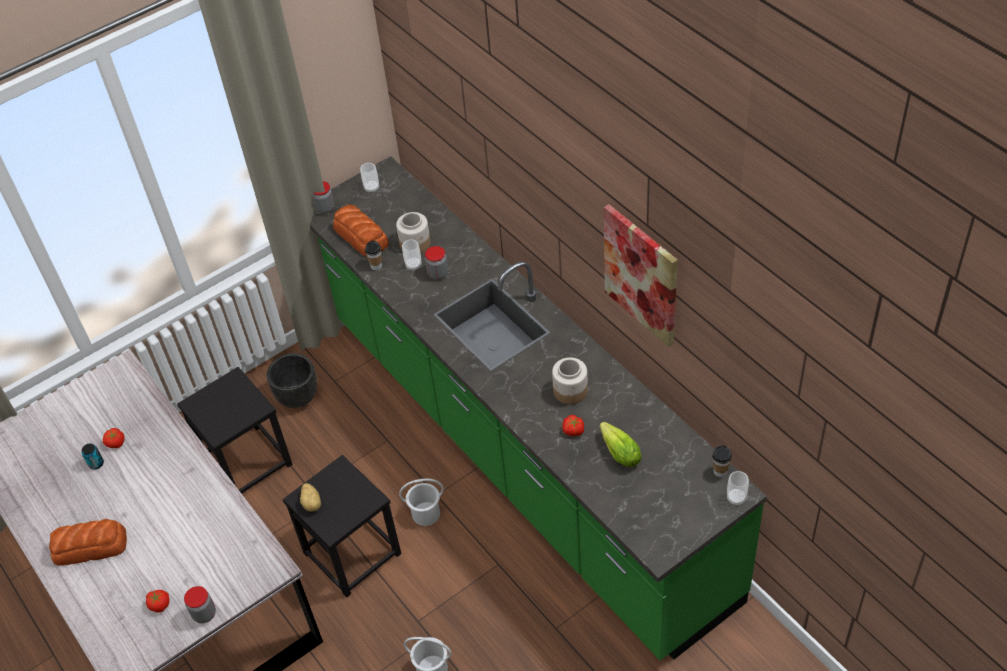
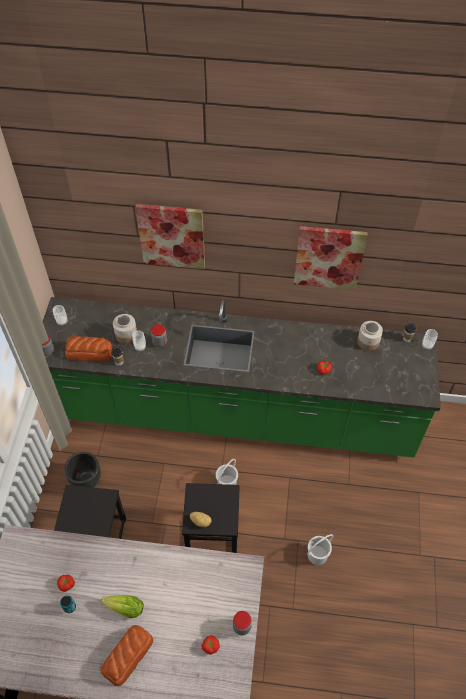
camera: 50 degrees left, 5 degrees up
(492, 140) = (172, 236): none -> picture
(570, 391) = (299, 352): jar -> jar (368, 342)
(618, 451) = (354, 364): lettuce -> lettuce (123, 607)

